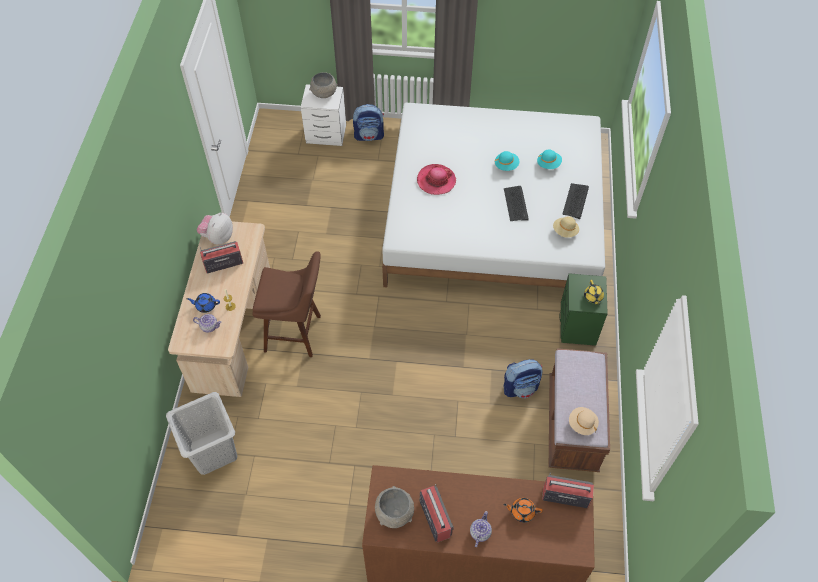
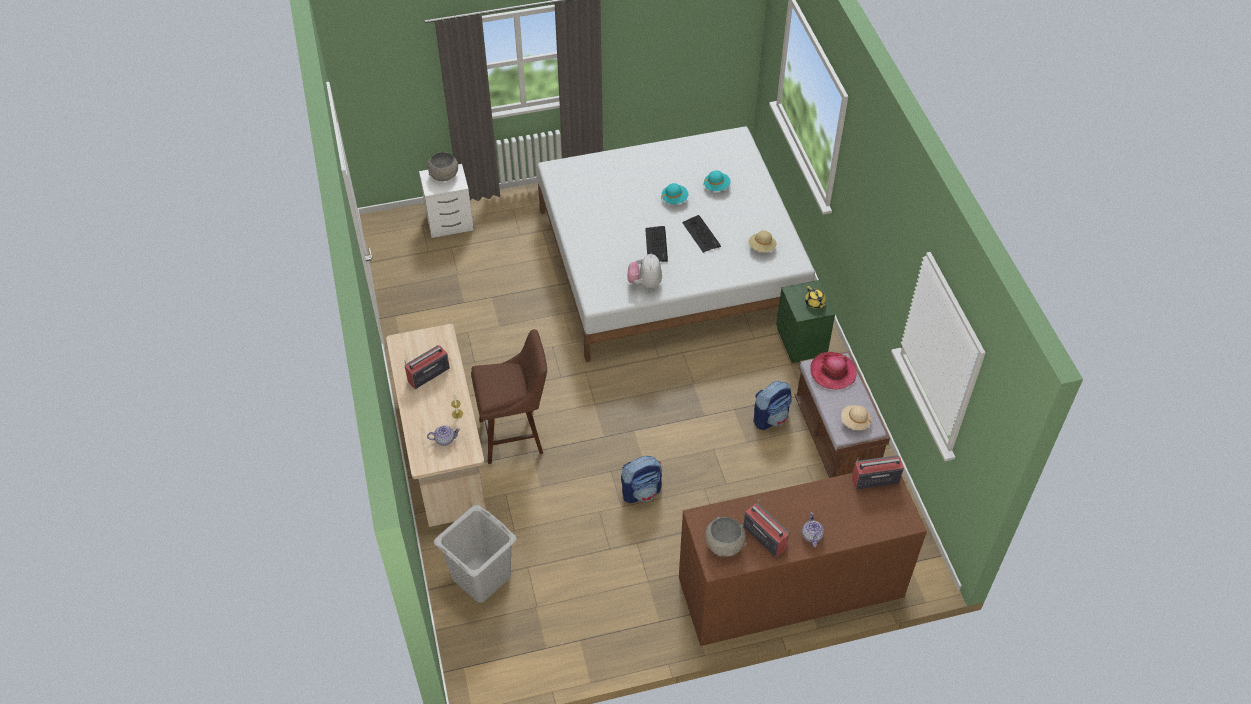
camera: 20 degrees left, 5 degrees down
(205, 305) = (430, 421): blue teapot -> none
(218, 237) = (409, 350): plush toy -> plush toy (645, 283)
(369, 136) = (499, 212): backpack -> backpack (641, 491)
(436, 181) = (609, 233): hat -> hat (833, 372)
(522, 511) = (841, 505): orange teapot -> none
(575, 201) = (759, 215): keyboard -> keyboard (656, 244)

